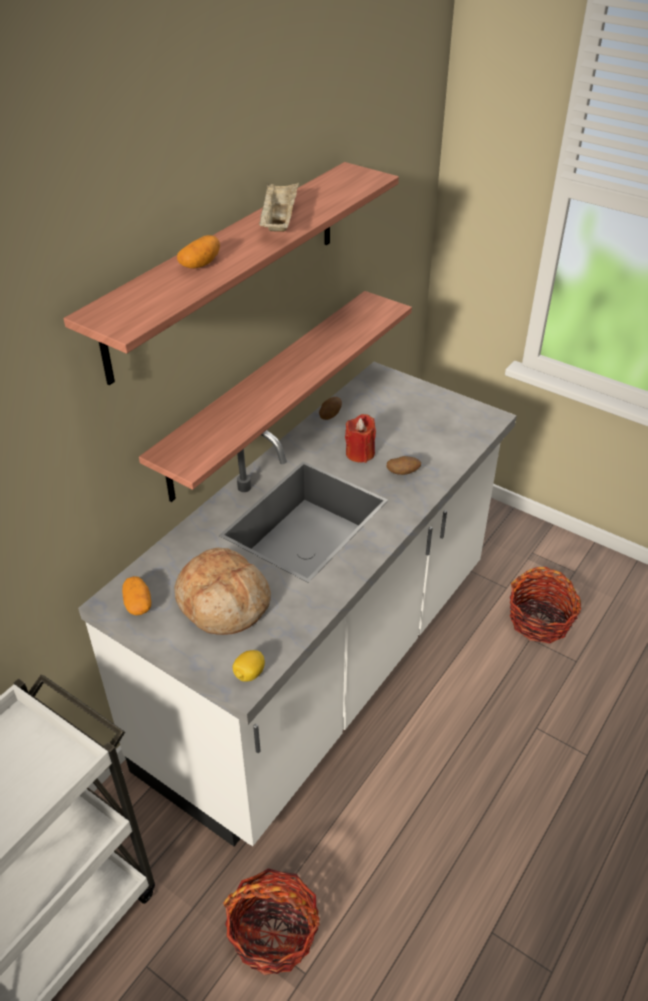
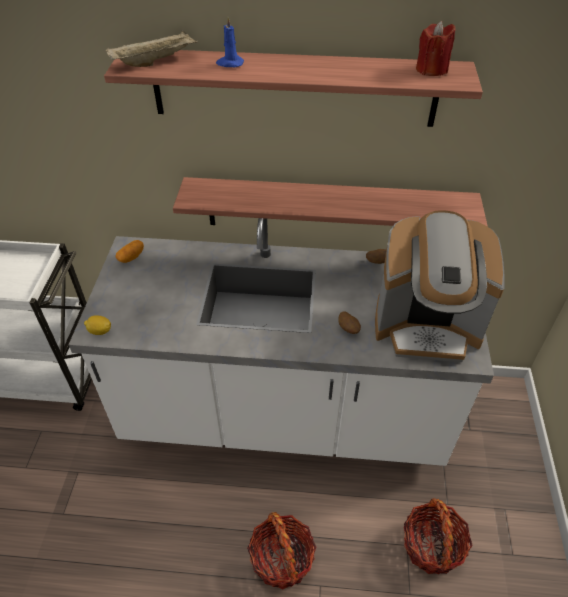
camera: 60 degrees right, 5 degrees up
(200, 264) = (229, 63): potato -> blue candle
(223, 602) = (153, 292): bread -> none
(274, 933) = (81, 483): basket -> basket (282, 559)
(279, 222) = (327, 69): beige tray -> beige tray (155, 61)
(360, 453) = (350, 296): red candle -> red candle (431, 69)
(436, 425) = (426, 326): none -> coffee machine

